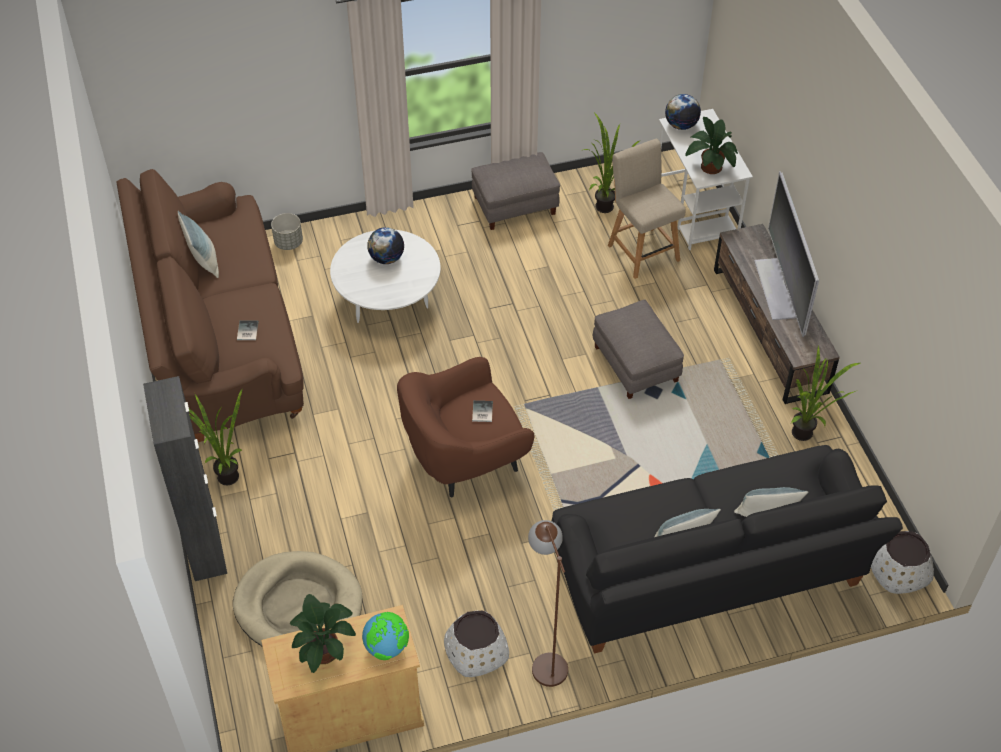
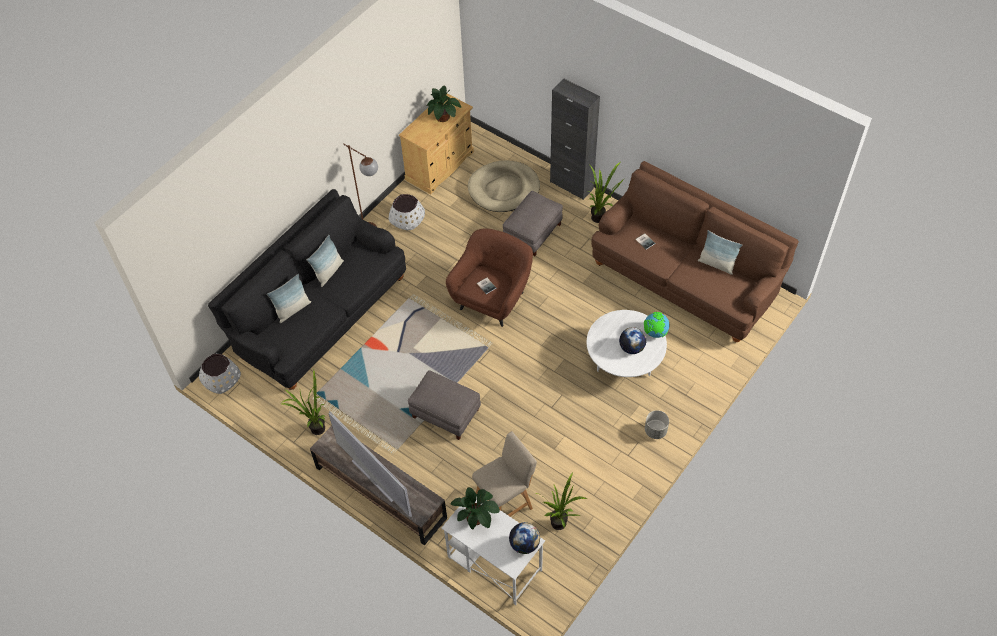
camera: 145 degrees right, 5 degrees up
(288, 242) = (722, 360): grey planter -> grey planter (655, 431)
(387, 647) = (418, 132): globe -> globe (655, 332)
(514, 206) = (617, 483): grey ottoman -> grey ottoman (532, 232)
(641, 250) = (505, 502): beige chair -> beige chair turned 60 degrees counterclockwise

